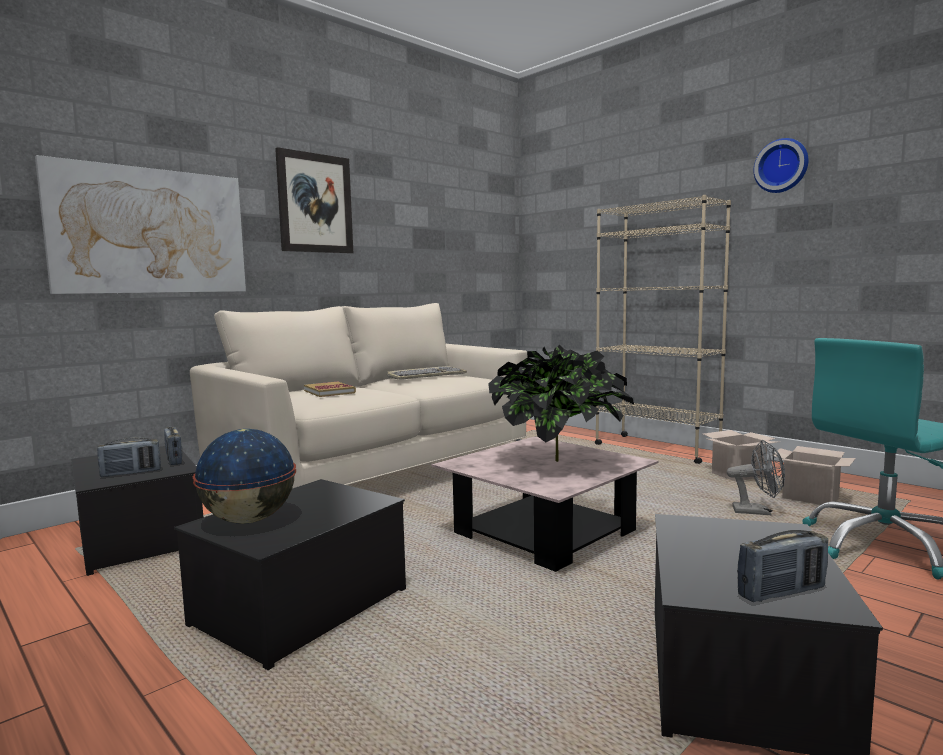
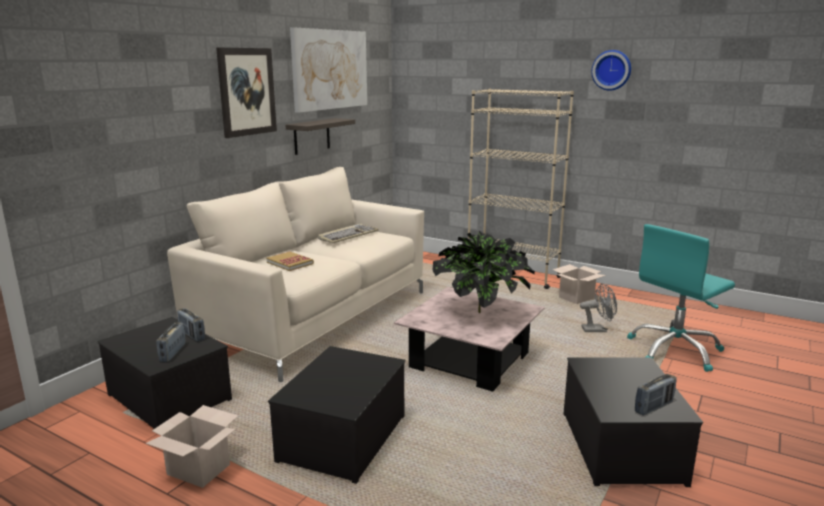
camera: 15 degrees left, 10 degrees up
(131, 473) = (172, 353): radio -> radio turned 135 degrees clockwise
(150, 231) = (129, 138): picture -> picture (330, 69)
(250, 520) = (316, 389): globe -> none
(404, 267) = (311, 136): none -> shelf
(812, 498) = (627, 315): cardboard box -> cardboard box (200, 469)

